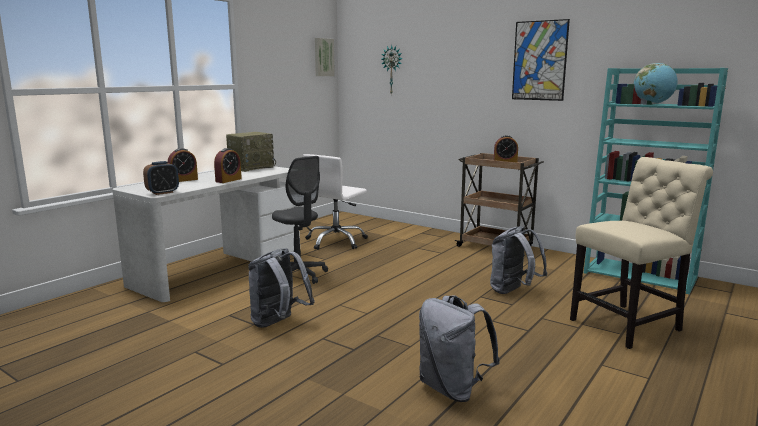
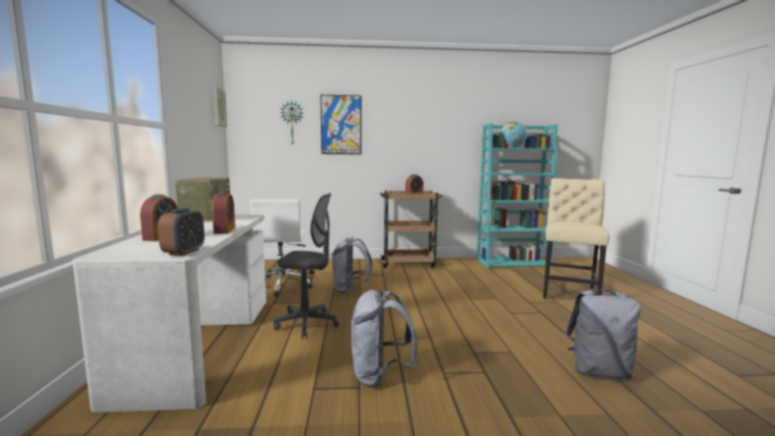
camera: 40 degrees left, 5 degrees down
(513, 291) = (479, 289): grey backpack -> grey backpack (350, 290)
(539, 60) = (427, 118): picture -> picture (341, 125)

